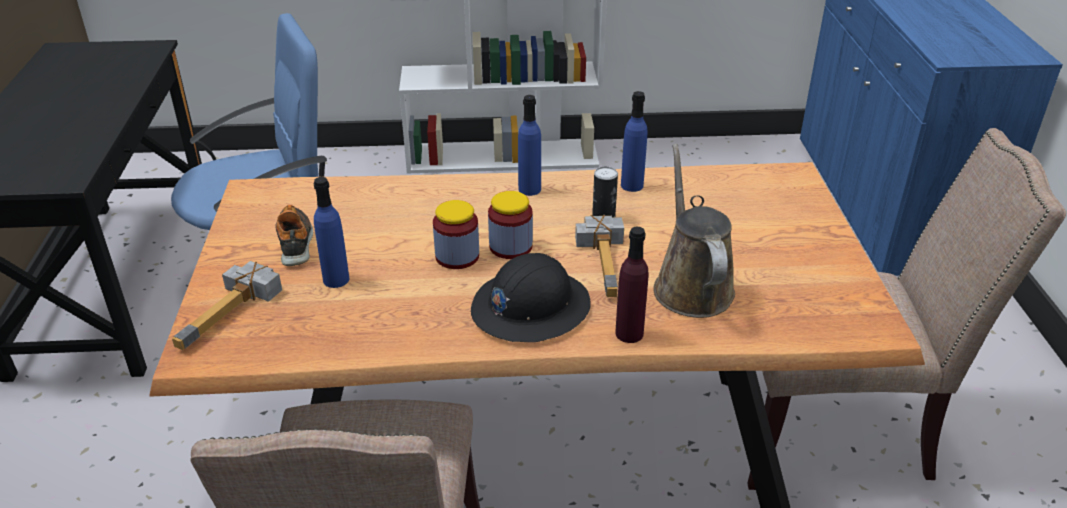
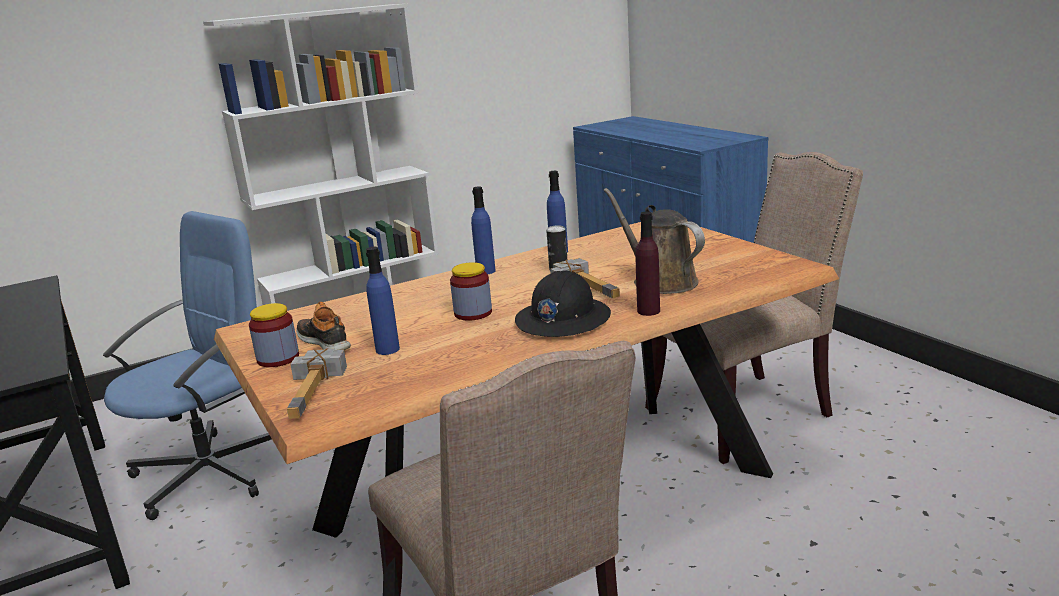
camera: 25 degrees left, 15 degrees down
(510, 246) = (508, 298): jar -> jar (278, 358)

